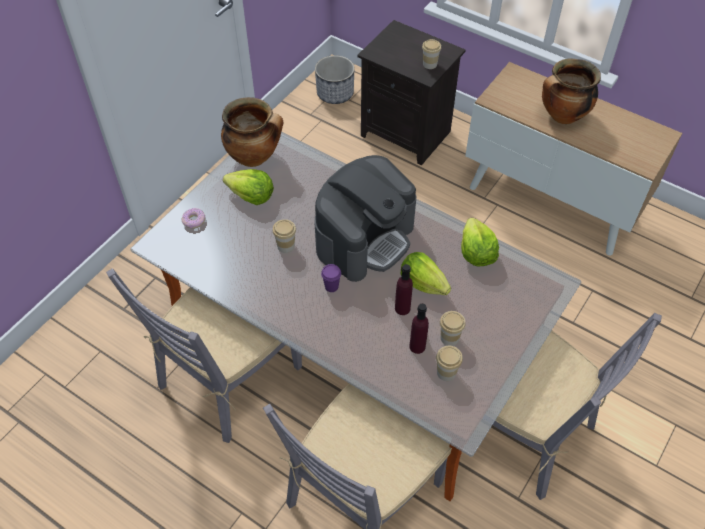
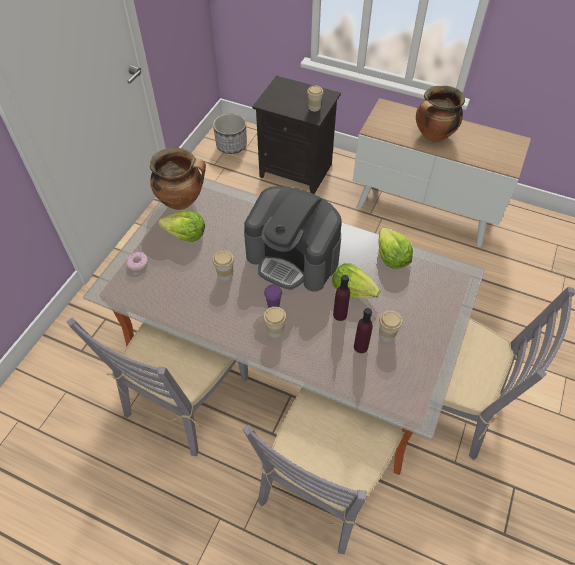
camera: 10 degrees left, 0 degrees up
(365, 238) = (293, 258): coffee machine -> coffee machine turned 90 degrees clockwise
(446, 372) = (391, 366): cup -> cup (275, 330)

